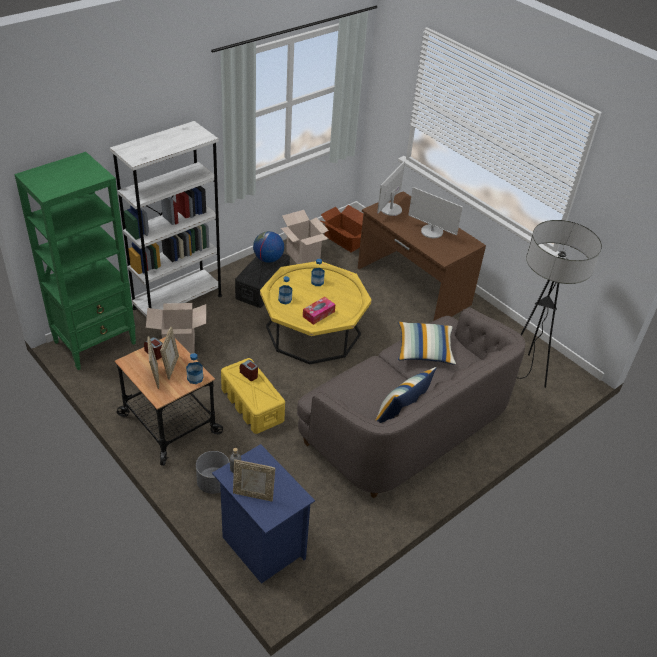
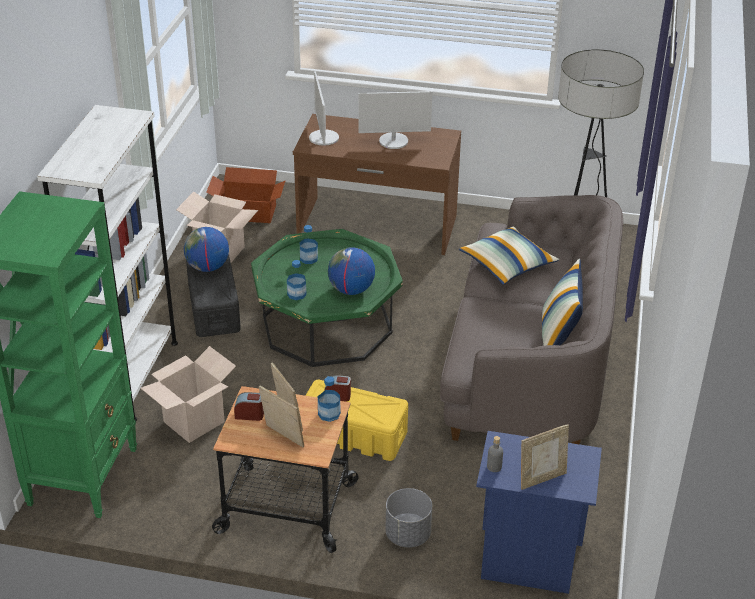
camera: 35 degrees left, 5 degrees down
(313, 331) = (327, 325): yellow coffee table -> green coffee table
(318, 314) = (351, 290): tissue box -> globe

